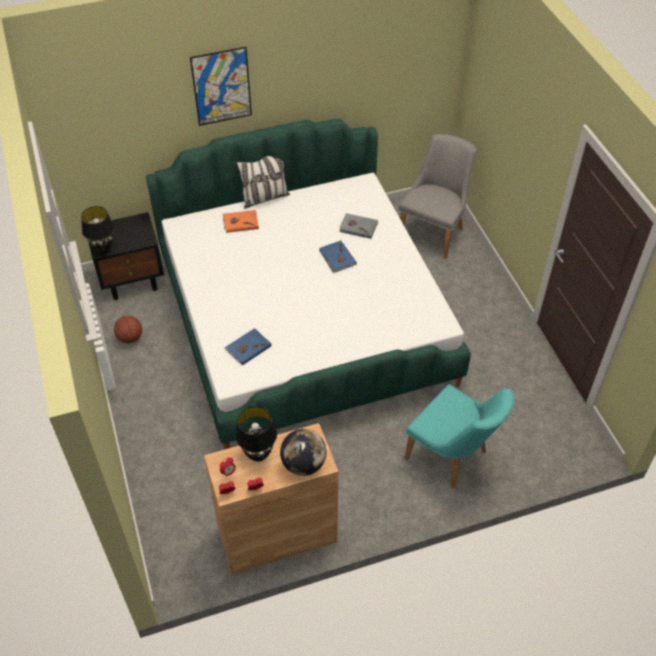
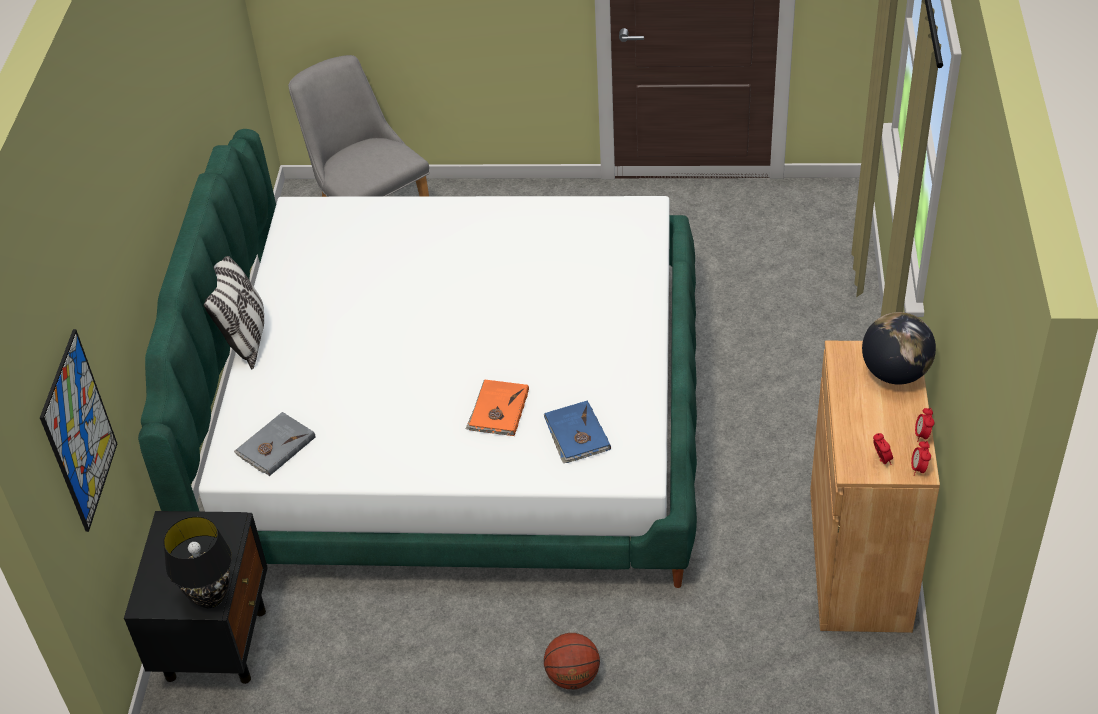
camera: 65 degrees left, 5 degrees down
(130, 338) = (360, 674): basketball -> basketball (572, 676)
(221, 86) = (127, 196): picture -> picture (79, 431)
(240, 222) = (283, 381): orange book -> orange book (498, 410)
(258, 454) = (858, 418): black table lamp -> none
(337, 258) = (444, 285): blue book -> none
(358, 227) = (391, 244): grey book -> grey book (275, 446)
(452, 458) = (801, 328): turquoise chair -> none

